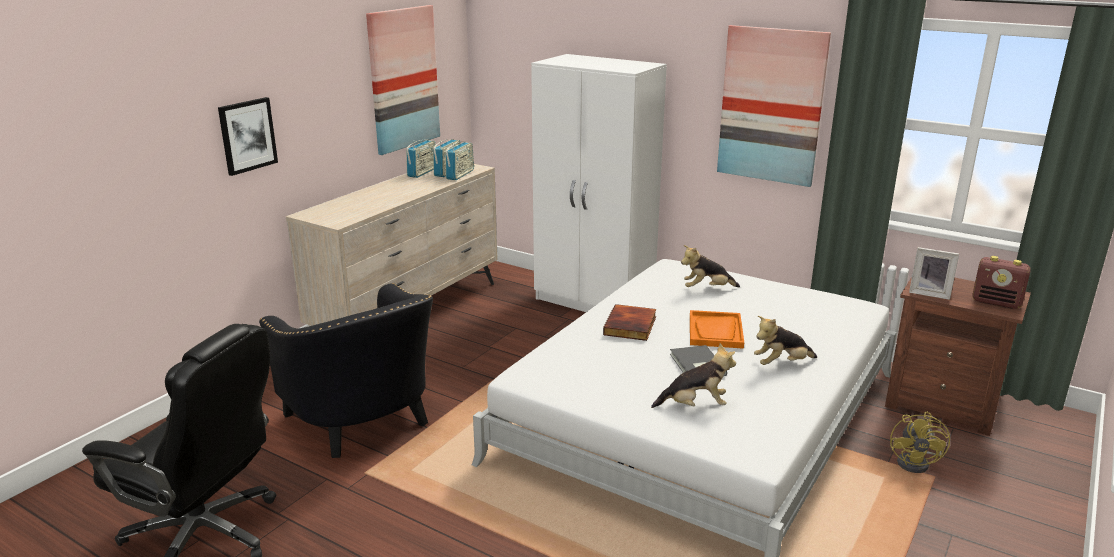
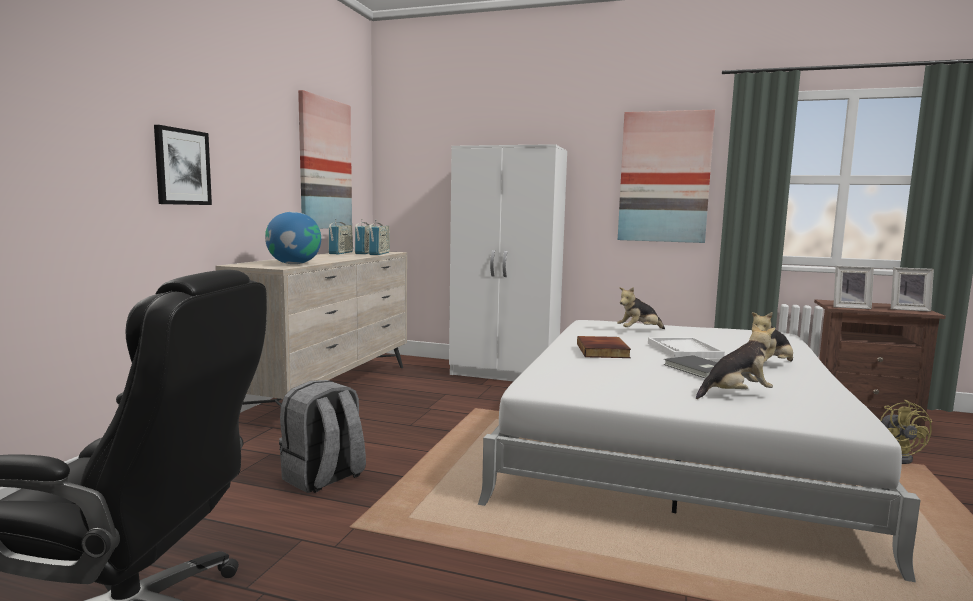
camera: 15 degrees left, 15 degrees down
(355, 212) = (294, 264): none -> globe
(364, 421) = (323, 478): black armchair -> grey backpack
(715, 331) = (684, 350): orange tray -> white tray
(996, 303) = (907, 309): radio -> picture frame

